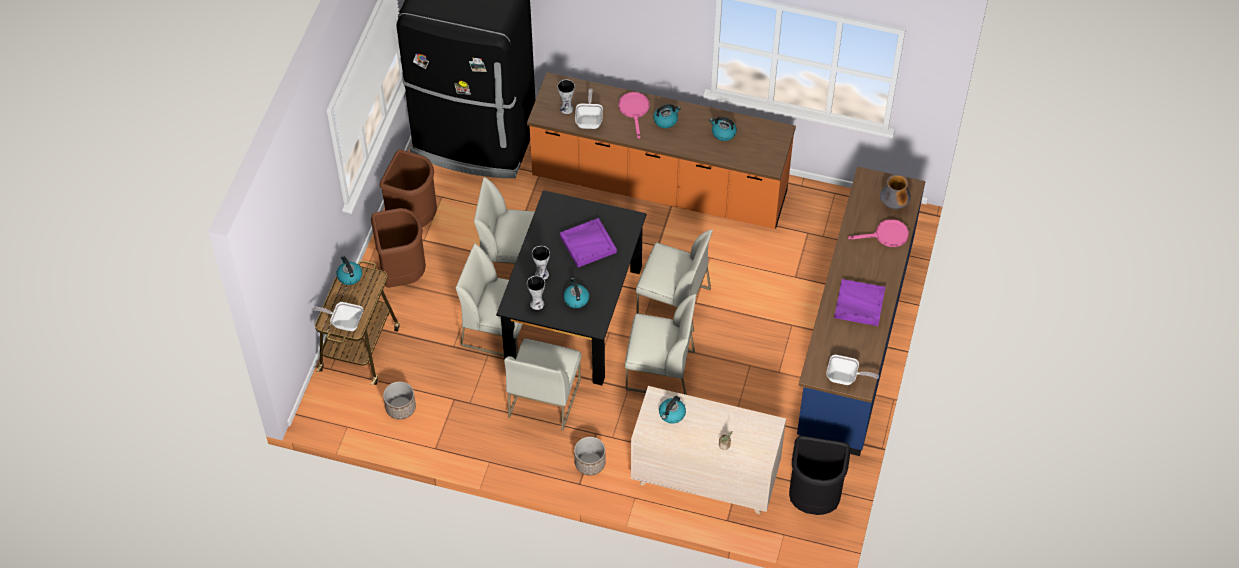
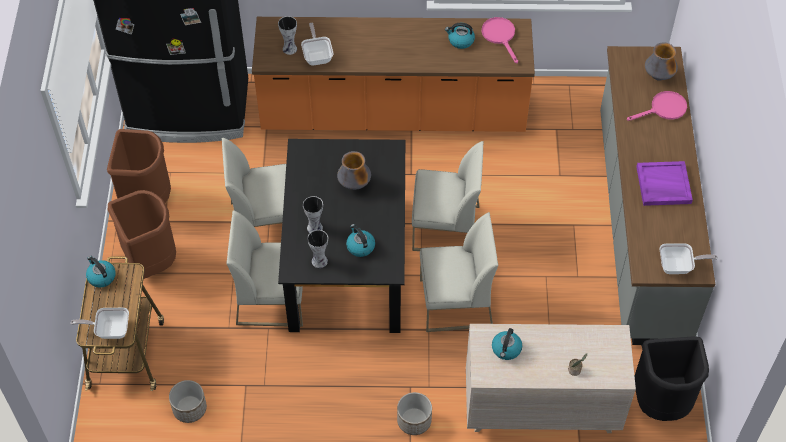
camera: 15 degrees left, 0 degrees up
(544, 397) = (342, 360): white chair -> none
(588, 243) = (354, 184): purple tray -> vase
(634, 110) = (361, 36): pink frying pan -> pink frying pan (500, 36)
(666, 120) = (397, 40): kettle -> none
(853, 339) = (640, 225): blue counter -> grey counter

